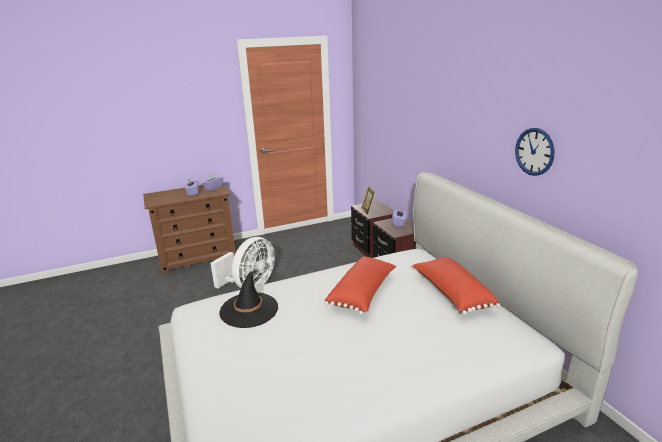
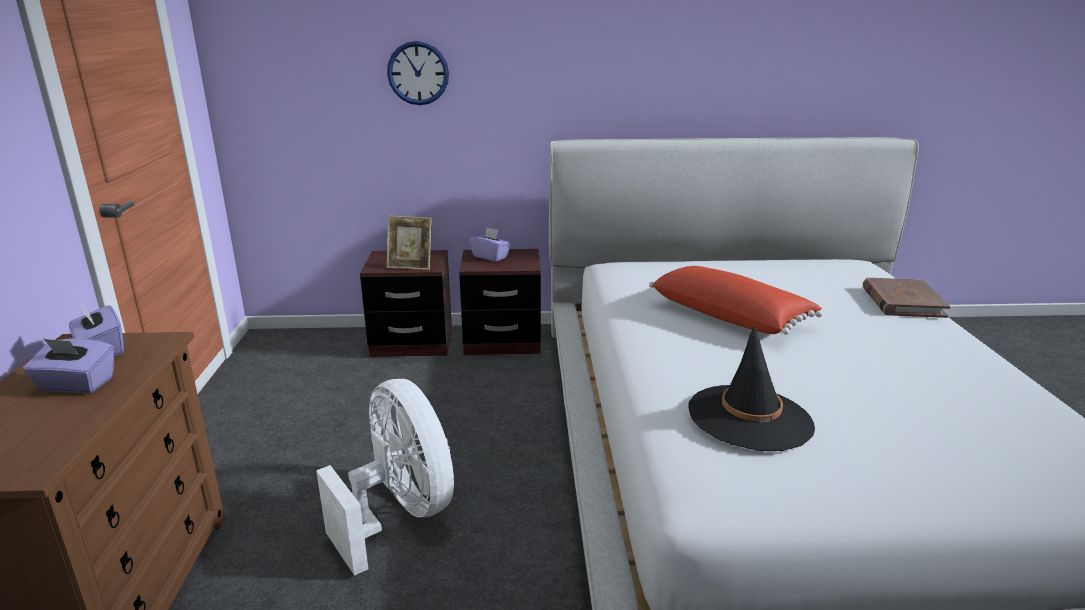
camera: 70 degrees left, 0 degrees up
(448, 359) = (902, 302): none -> brown book
(451, 294) = (751, 270): red pillow -> none
(534, 151) = (746, 57): wall clock -> wall clock (418, 73)

